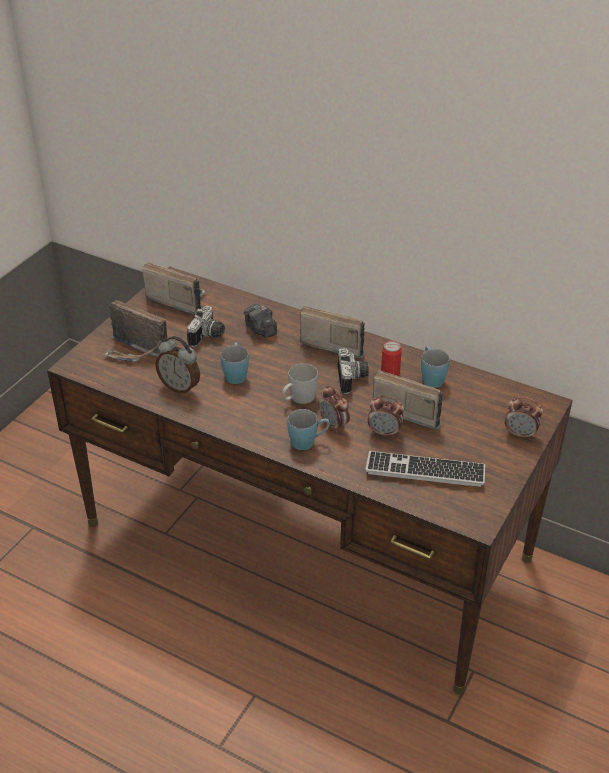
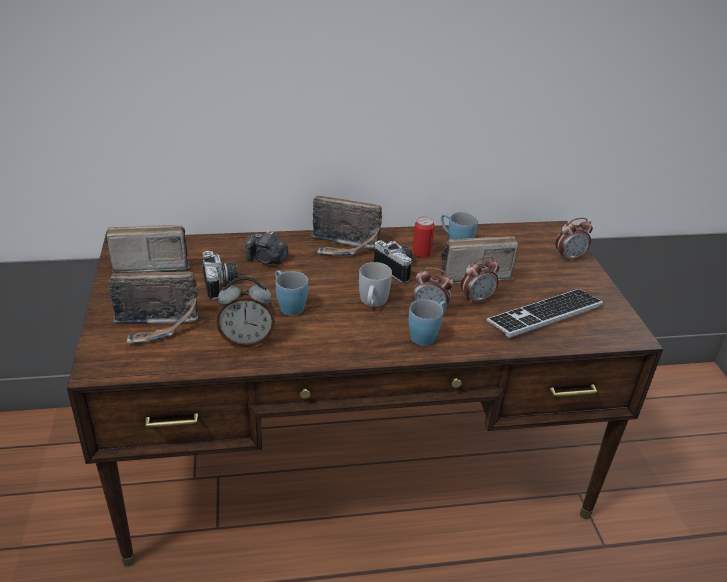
camera: 40 degrees left, 5 degrees down
(333, 343) = (345, 246): radio -> radio turned 150 degrees counterclockwise

